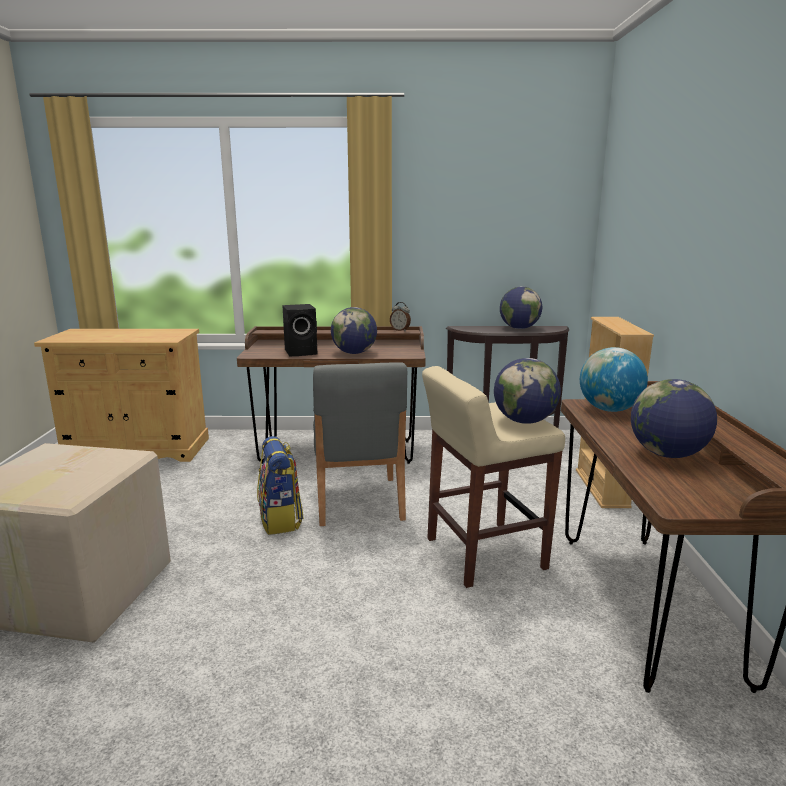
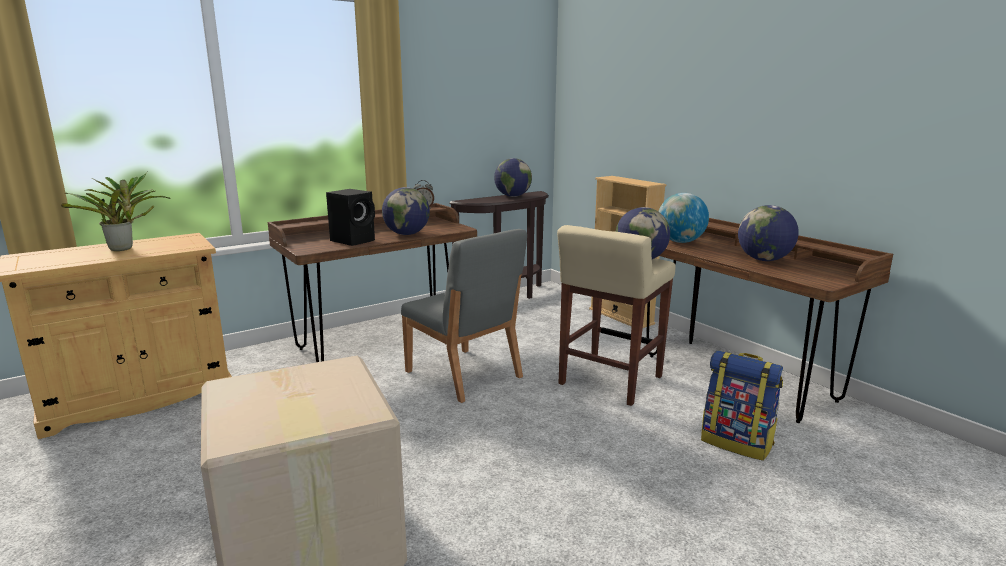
camera: 35 degrees left, 0 degrees up
(131, 334) = (124, 249): none -> potted plant
(281, 520) = (418, 409): backpack -> backpack (737, 442)

